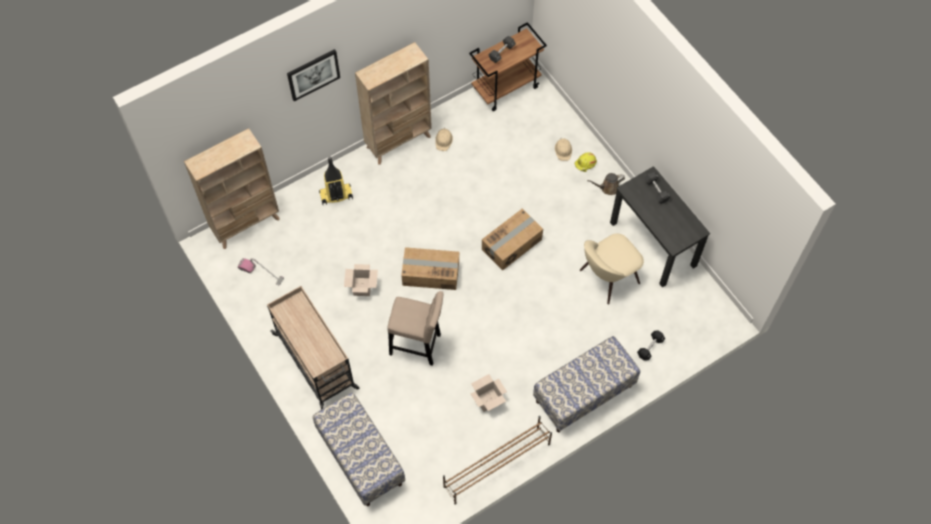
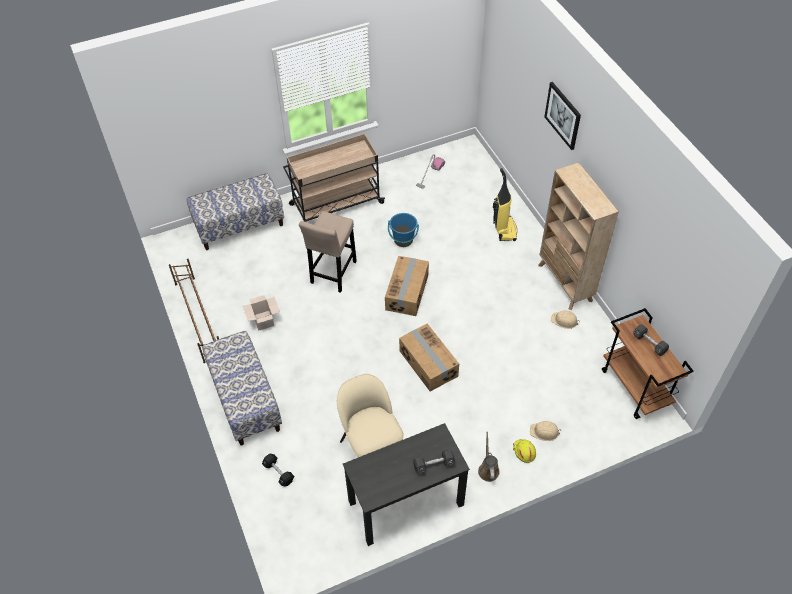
camera: 100 degrees right, 10 degrees down
(246, 224) = (481, 167): beige bookcase -> none
(362, 286) = (403, 240): cardboard box -> blue bucket

